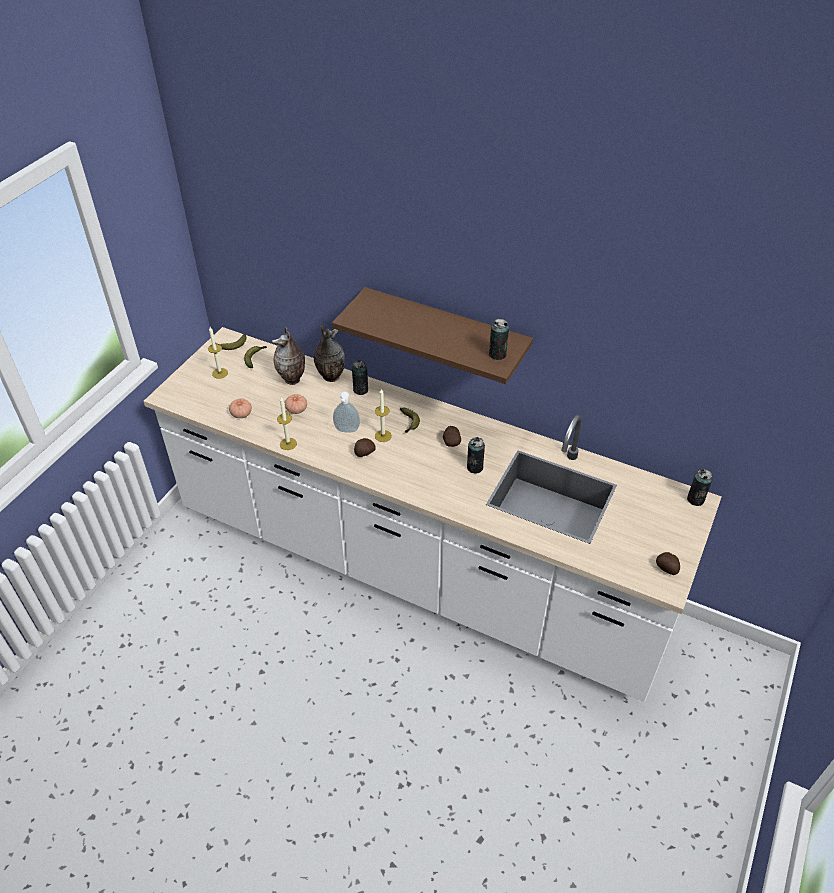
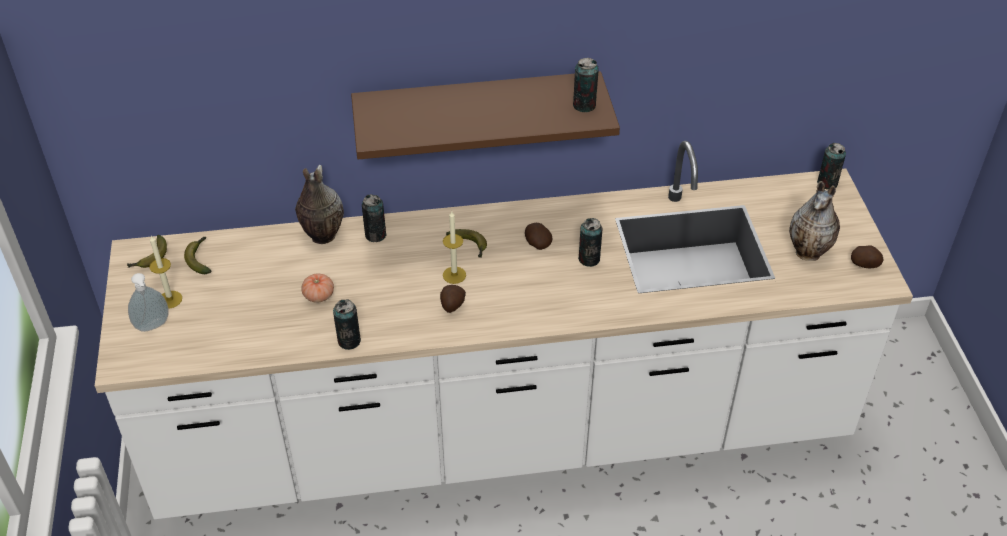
camera: 35 degrees left, 0 degrees up
(241, 414) = (252, 335): tomato -> none
(288, 444) = (349, 341): candle -> can
(292, 380) = (277, 262): vase -> vase (809, 253)
(347, 431) = (406, 290): soap dispenser -> soap dispenser (153, 326)

